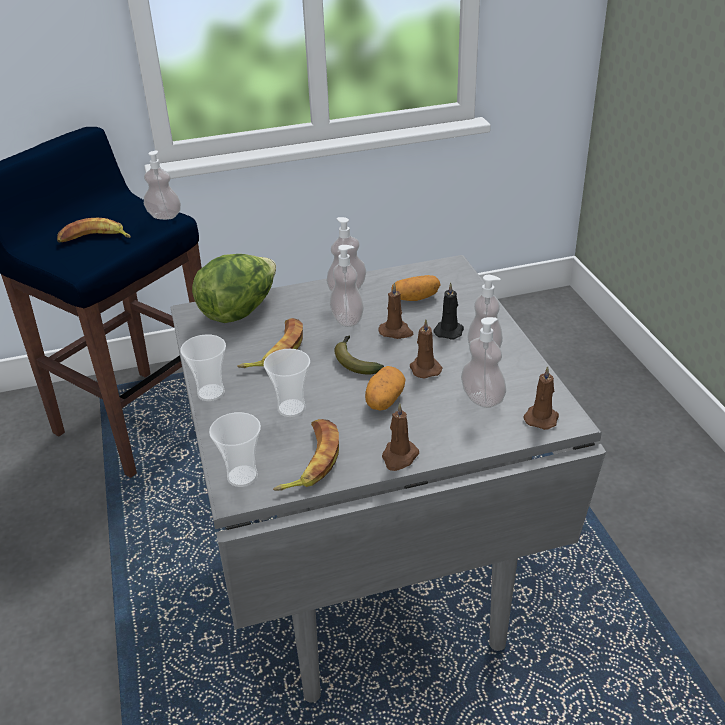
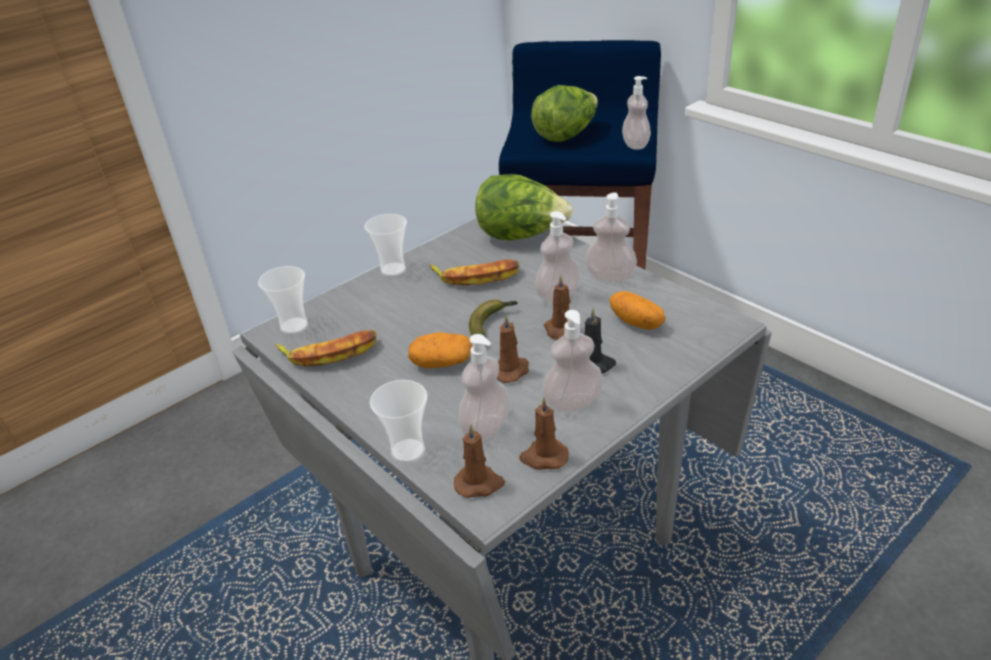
camera: 65 degrees right, 0 degrees up
(94, 239) = (566, 135): banana -> lettuce
(291, 408) = (396, 316): cup -> cup (408, 451)
(399, 457) = (359, 401): brown candle -> brown candle (543, 457)

